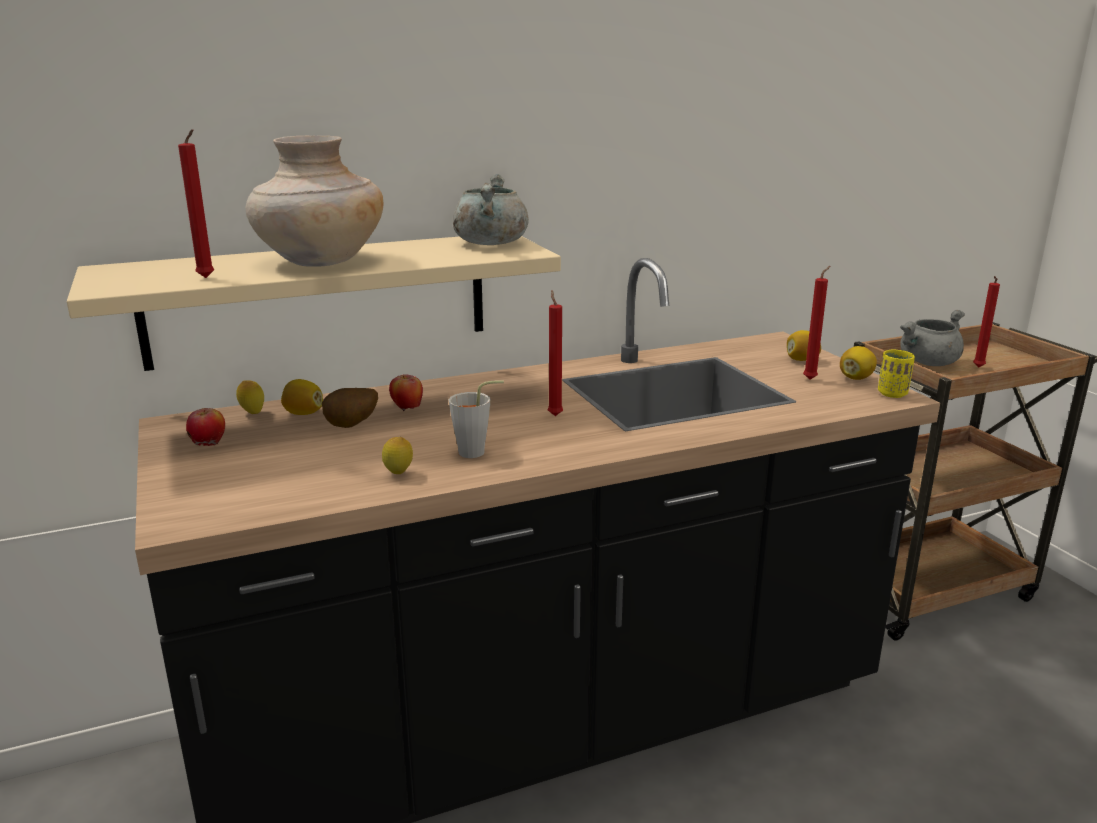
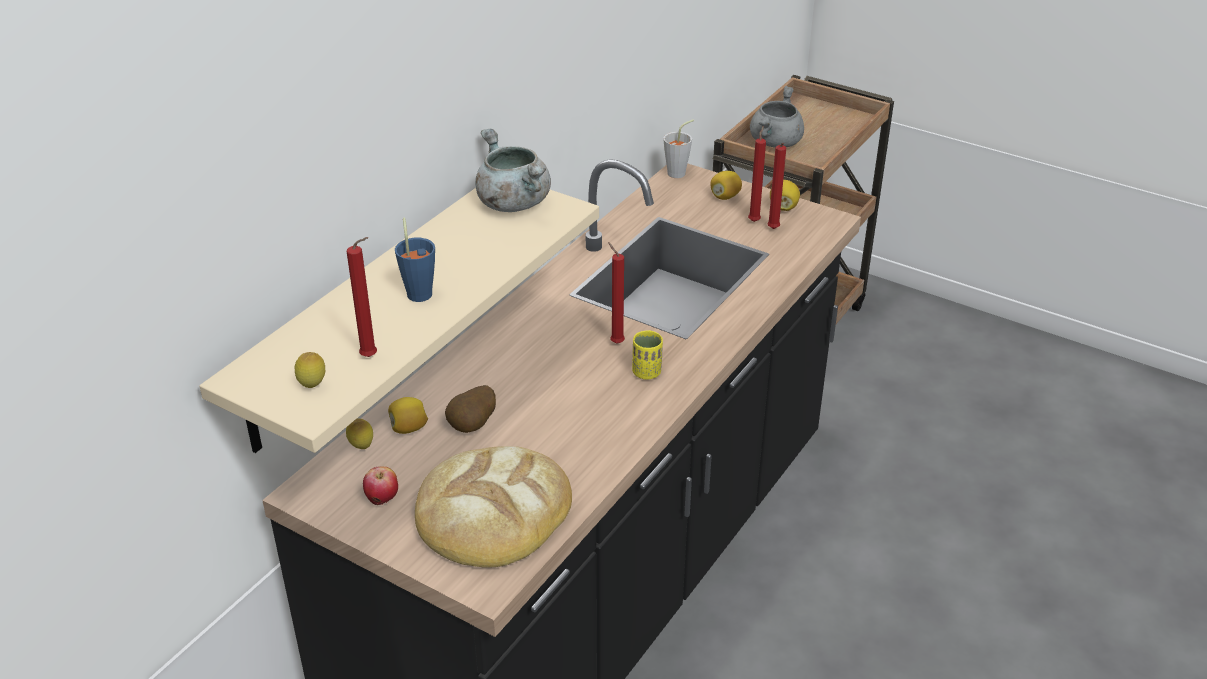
camera: 35 degrees left, 15 degrees up
(268, 481) = (493, 512): none -> bread
(319, 261) = (419, 291): beige vase -> blue cup
(398, 474) = (582, 459): lemon -> lemon (313, 386)
(407, 408) = (488, 384): apple -> none
(477, 452) = (610, 410): grey cup -> grey cup (679, 172)
(892, 394) = (823, 218): yellow cup -> yellow cup (646, 372)
(977, 368) = (814, 137): red candle -> red candle (773, 230)

